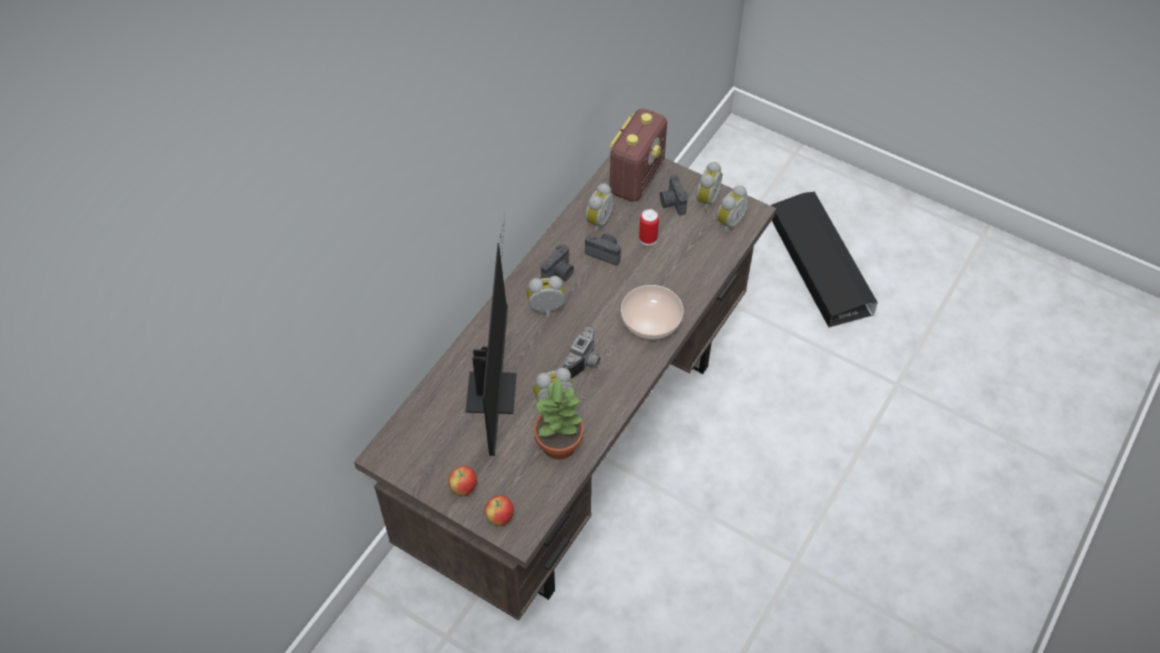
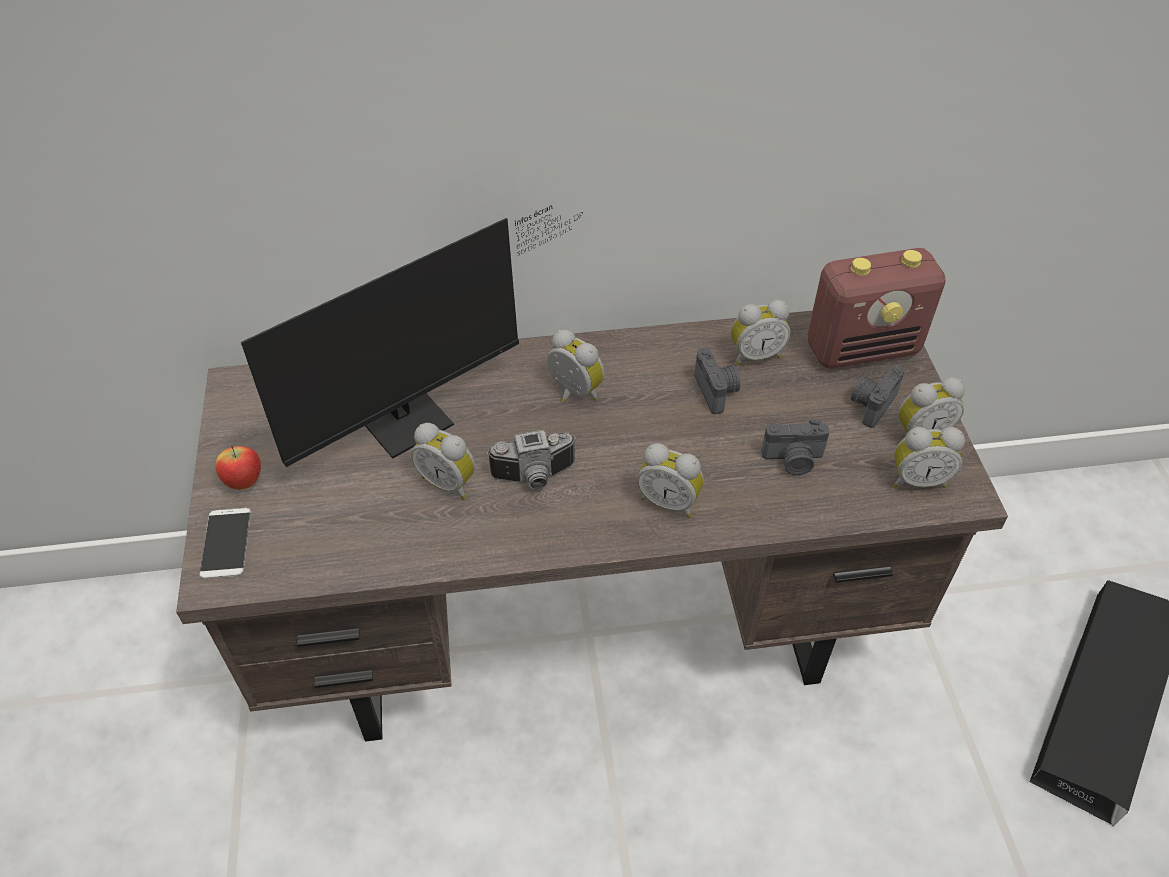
camera: 50 degrees right, 5 degrees down
(500, 518) = (226, 543): apple -> phone
(558, 445) = (384, 531): potted plant -> none
(559, 273) = (639, 370): camera -> camera (793, 460)
(648, 238) = (788, 416): can -> none
(651, 320) = (669, 501): bowl -> alarm clock

